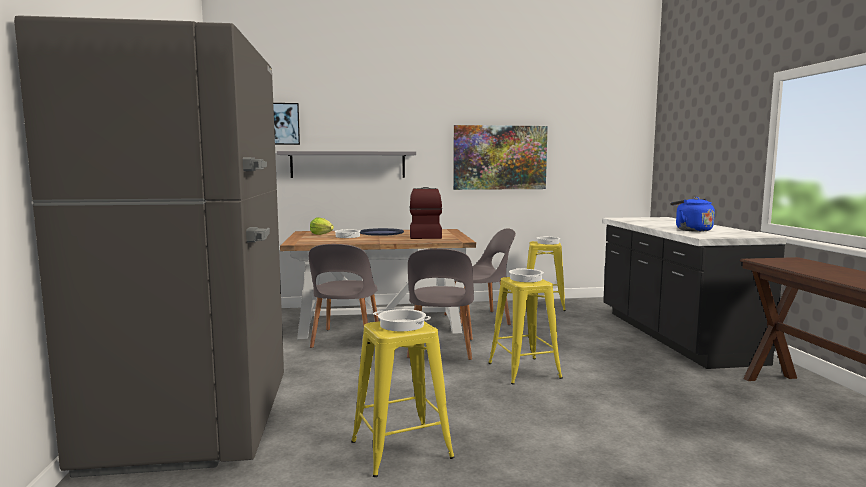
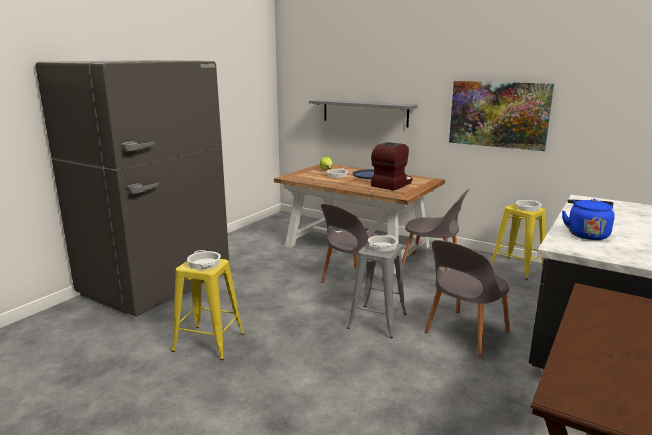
camera: 40 degrees right, 10 degrees up
(282, 124) = (320, 77): picture -> none
(345, 340) = (309, 256): grey chair -> grey chair (465, 334)
(524, 370) = (377, 321): yellow stool -> grey stool

